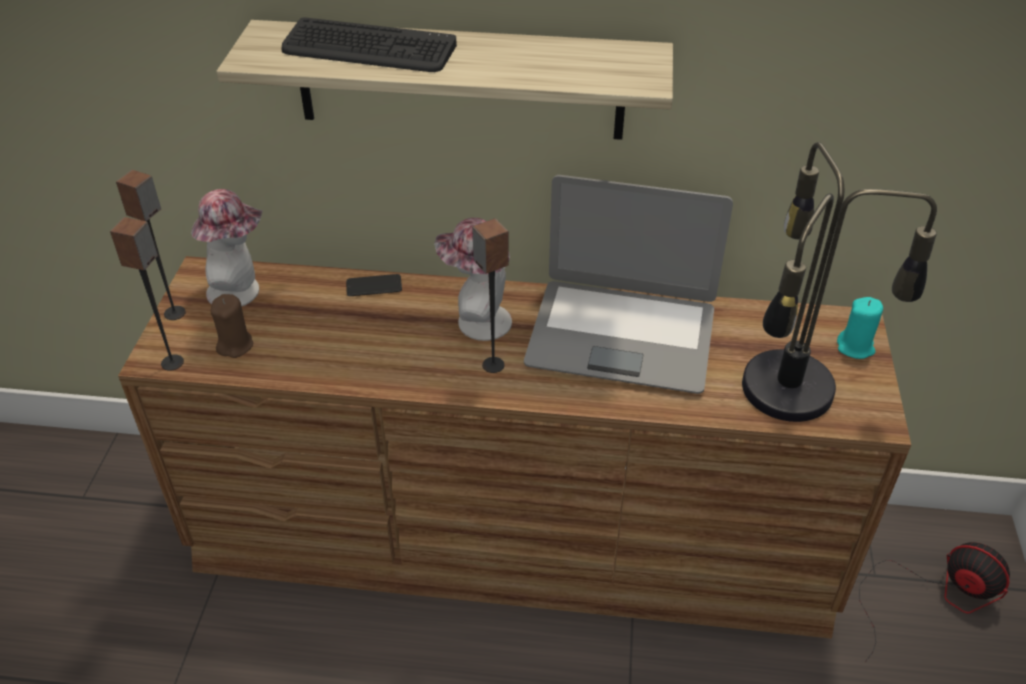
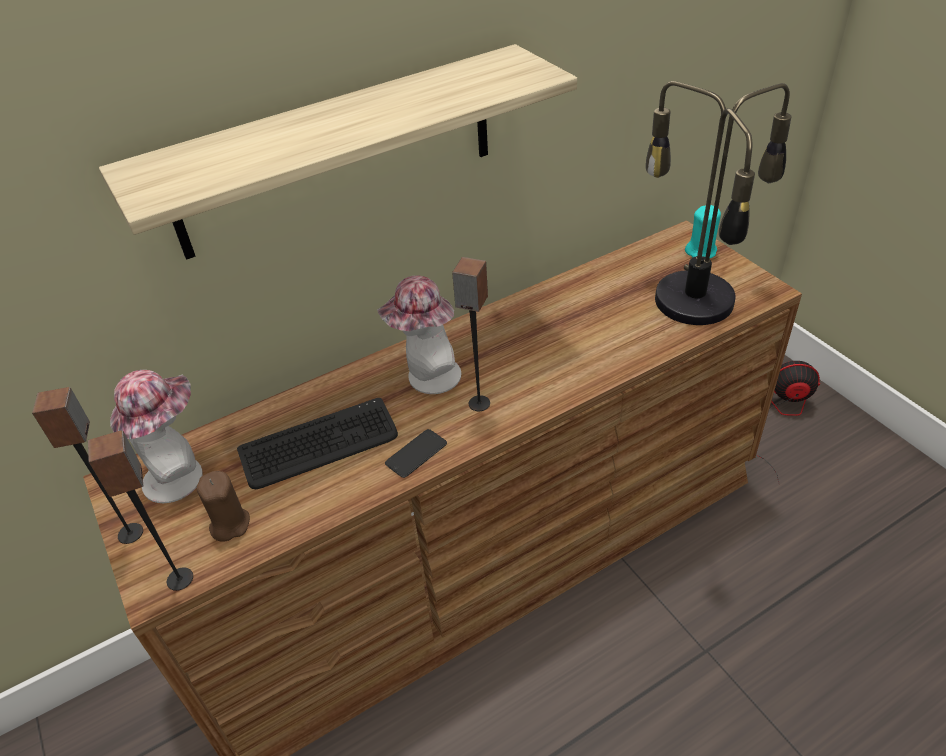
camera: 35 degrees left, 0 degrees up
(368, 48) = (266, 142): keyboard -> keyboard (319, 445)
(374, 286) = (307, 400): phone -> phone (416, 454)
(621, 335) = (547, 327): laptop -> none

